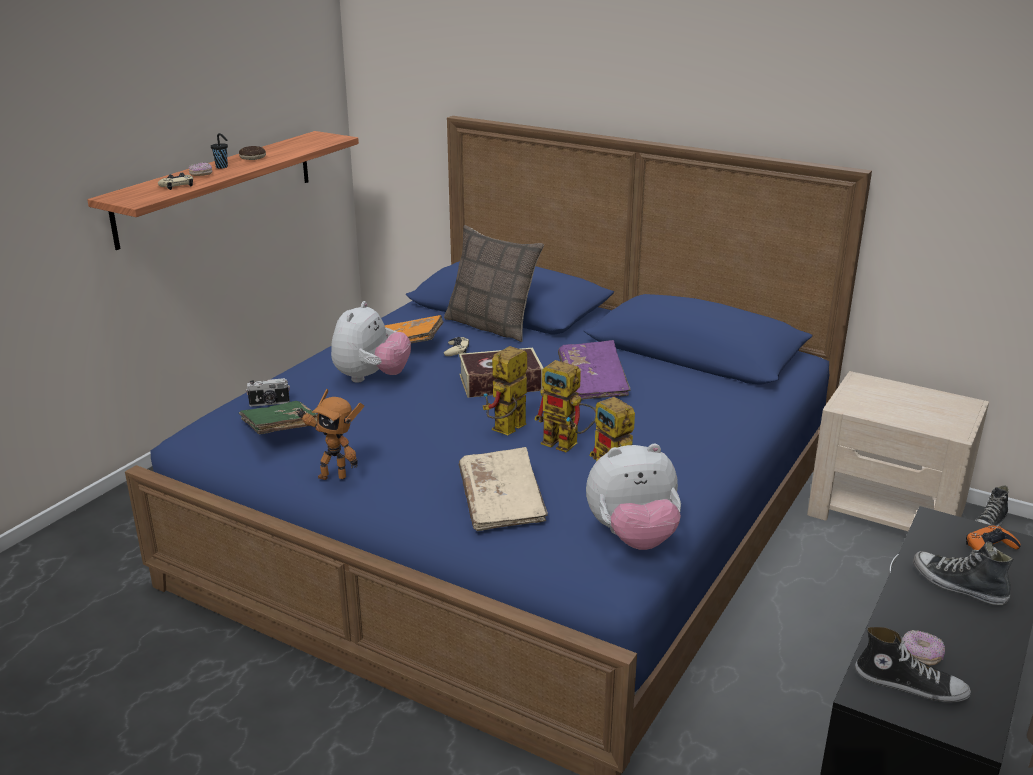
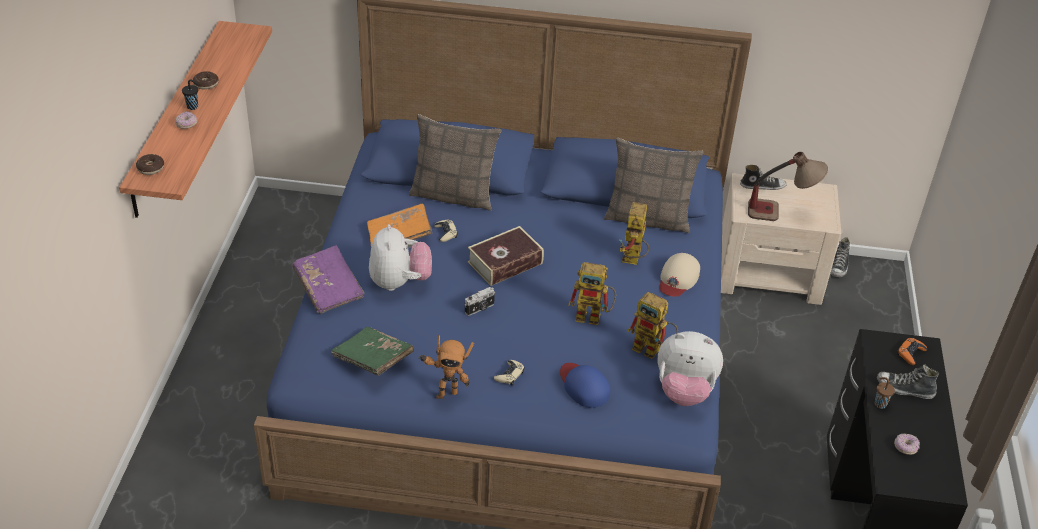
camera: 25 degrees left, 15 degrees up
(131, 192) = (151, 168): none -> donut
(177, 185) = (182, 148): beige game controller -> beige game controller (509, 375)
(269, 403) = (339, 332): camera -> camera (480, 309)
(502, 503) = (583, 386): beige book -> blue cap
(507, 431) = (543, 314): toy robot -> toy robot (632, 260)
(592, 383) = (573, 246): purple book -> purple book (328, 288)
(633, 537) = (684, 391): plush toy -> plush toy turned 45 degrees clockwise
(702, 431) = (678, 278): none -> beige cap
(703, 376) = (648, 218): none -> pillow
(895, 413) = (781, 213): none -> table lamp
(904, 592) = (879, 403): none -> brown cup
(910, 684) = (908, 469): shoe -> shoe (762, 186)

